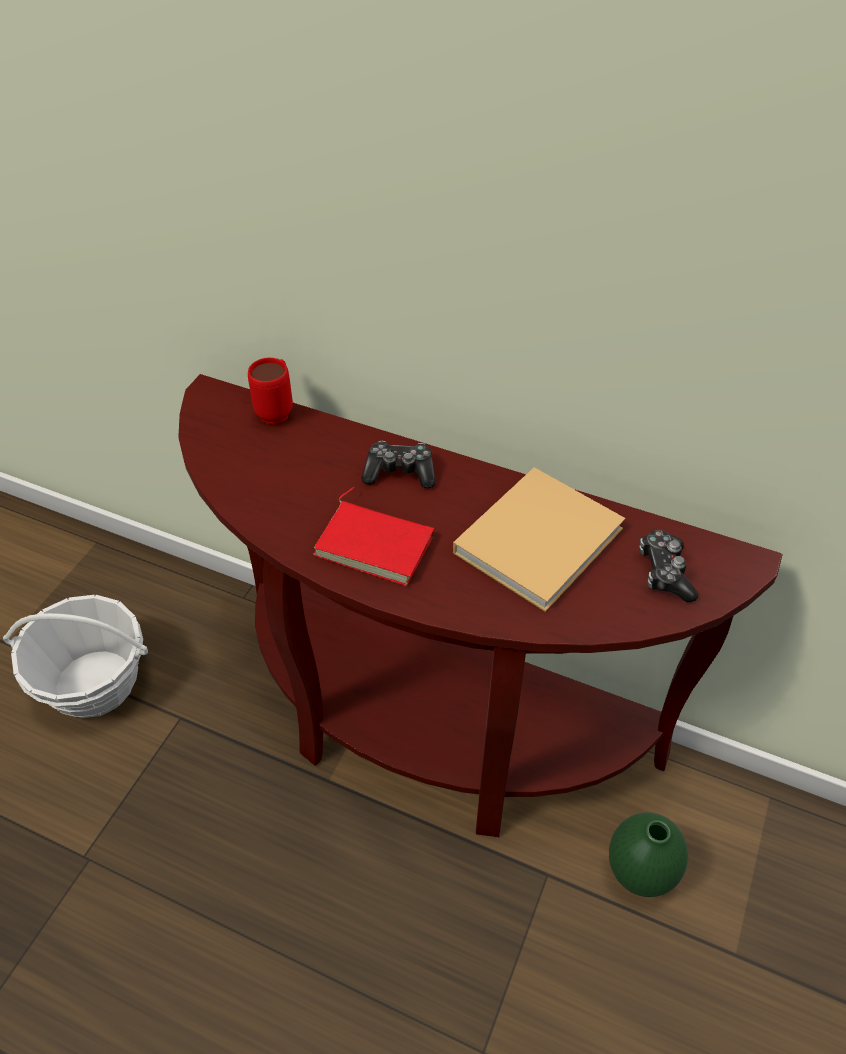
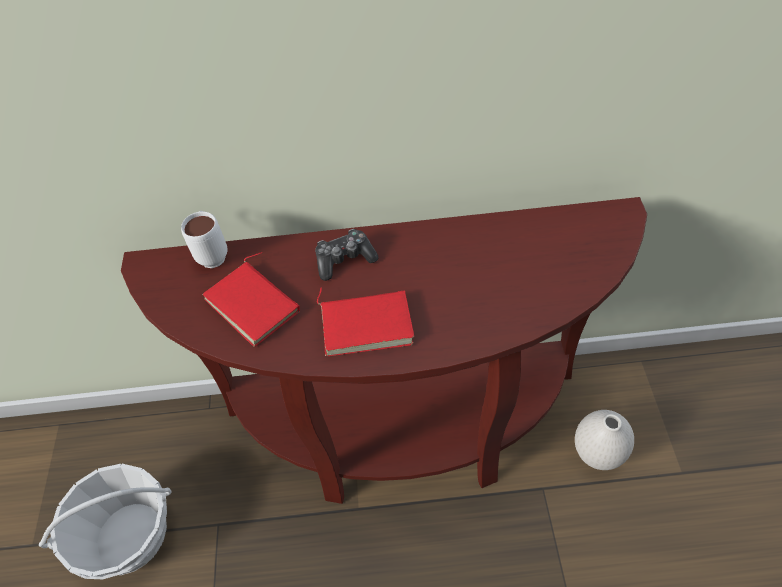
camera: 25 degrees left, 5 degrees up
(278, 410) = (213, 253): red mug -> white mug
(283, 475) = (255, 304): none -> red book
(541, 538) = (481, 261): beige book -> none
(639, 872) = (596, 453): green vase -> white vase
(664, 572) = (578, 246): game controller -> none

